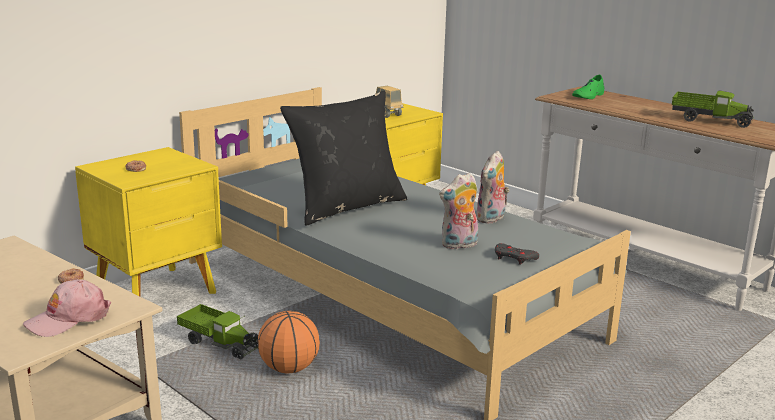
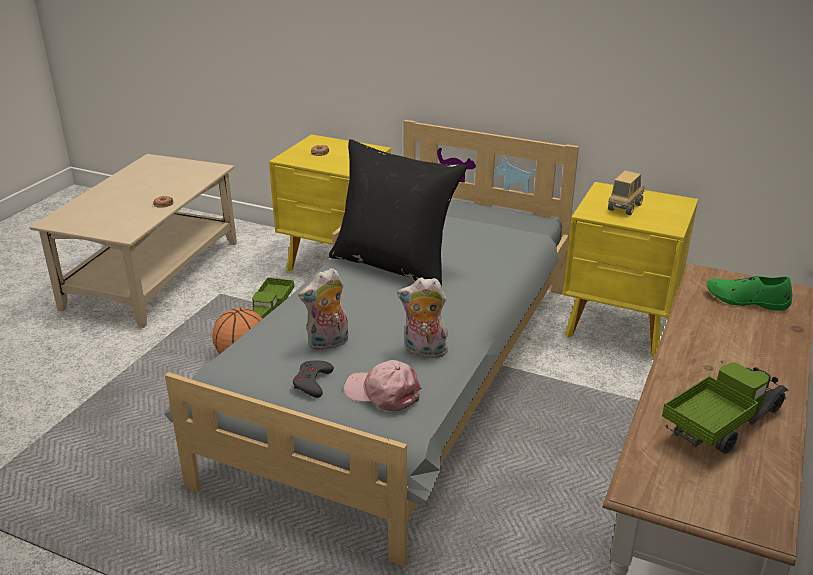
camera: 70 degrees right, 10 degrees up
(68, 319) = (102, 221): pink cap -> pink cap (383, 392)
(459, 245) = (328, 343): plush toy -> plush toy turned 75 degrees counterclockwise
(710, 120) = (722, 423): toy truck -> toy truck turned 135 degrees counterclockwise

